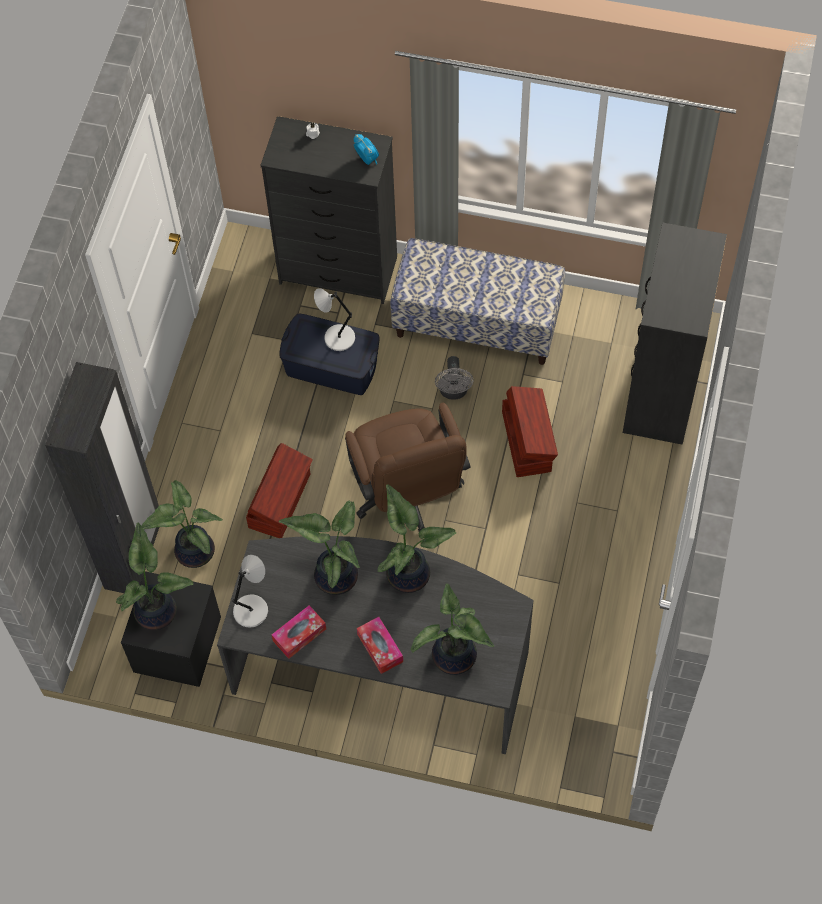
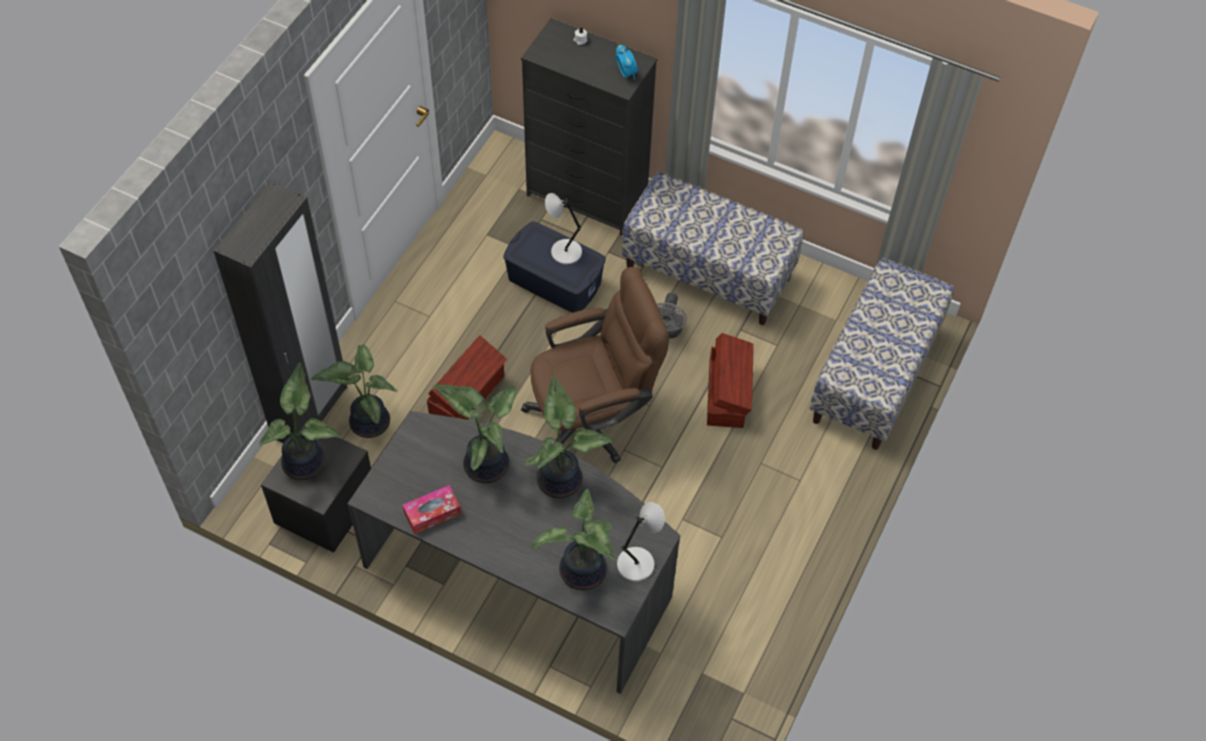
camera: 10 degrees right, 5 degrees down
(252, 609) = (393, 477): grey table lamp -> grey table lamp (637, 563)
(380, 648) = (509, 545): tissue box -> none
(407, 497) = (593, 419): brown office chair -> brown office chair turned 105 degrees counterclockwise
(661, 392) = (874, 377): black dresser -> bench

